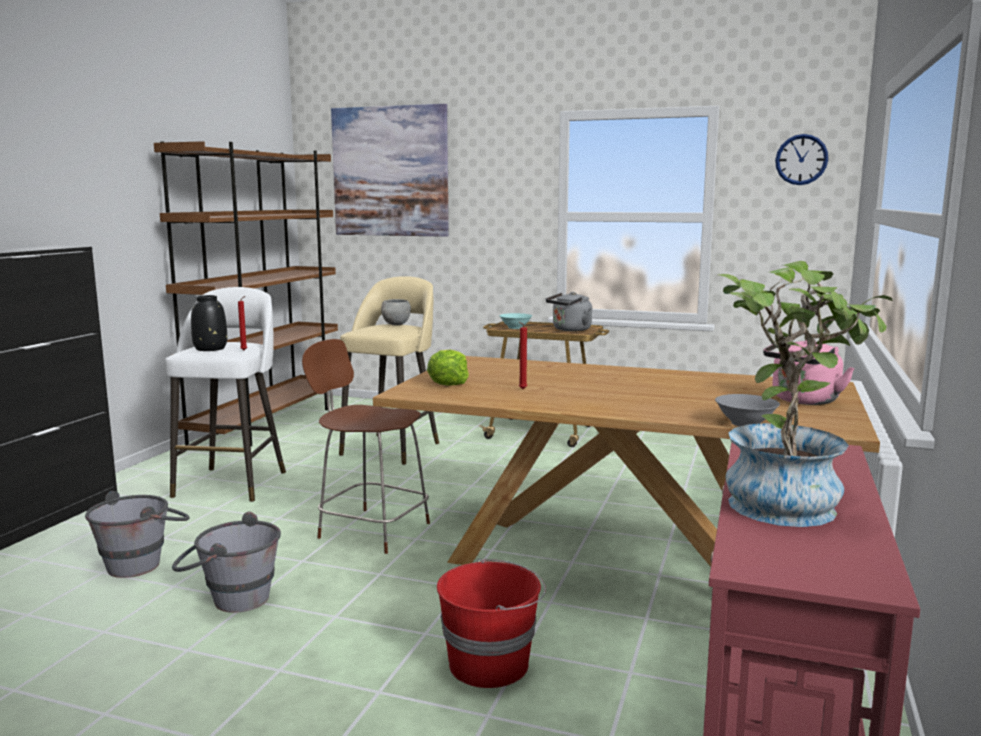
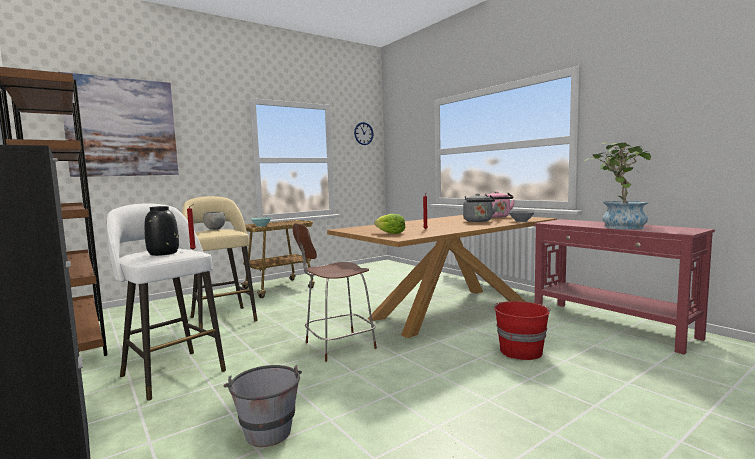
camera: 55 degrees left, 5 degrees down
(230, 599) = (378, 401): grey bucket -> none
(570, 330) = (292, 222): grey kettle -> grey kettle (478, 221)

